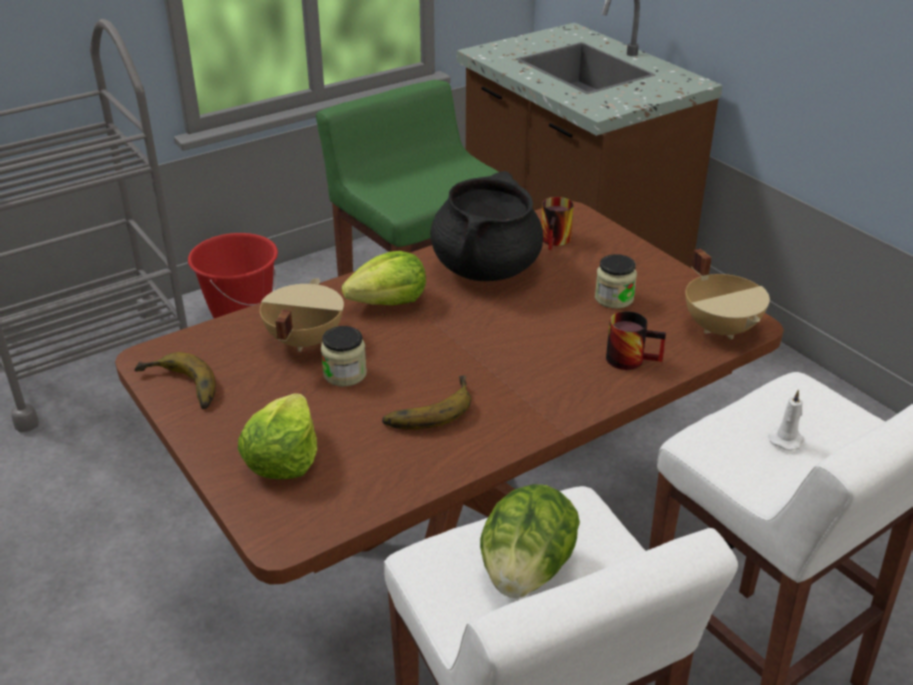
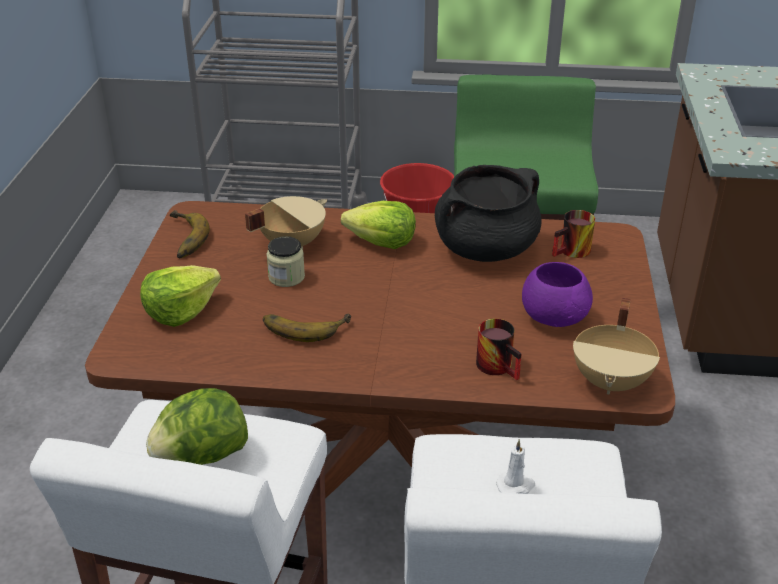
camera: 40 degrees right, 0 degrees up
(614, 298) = (554, 316): jar -> purple bowl

